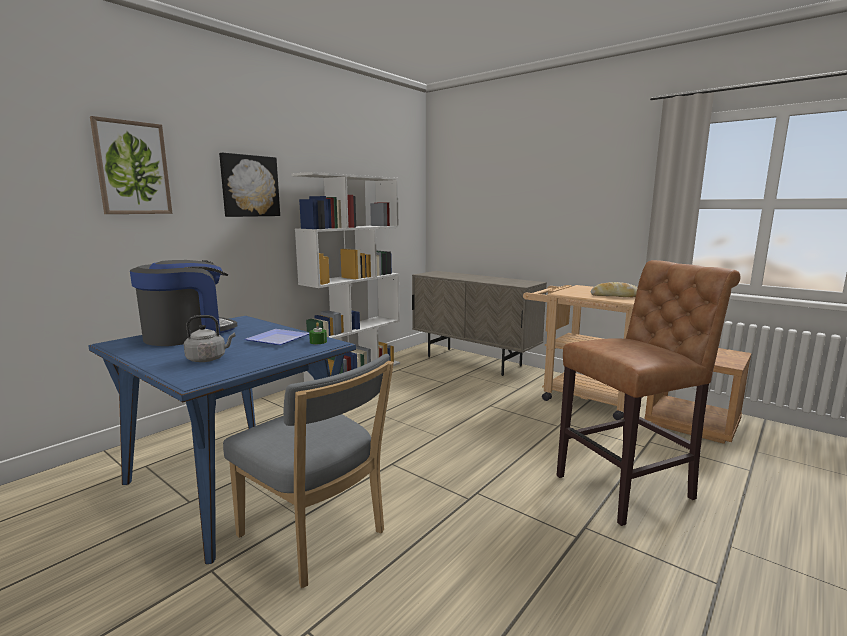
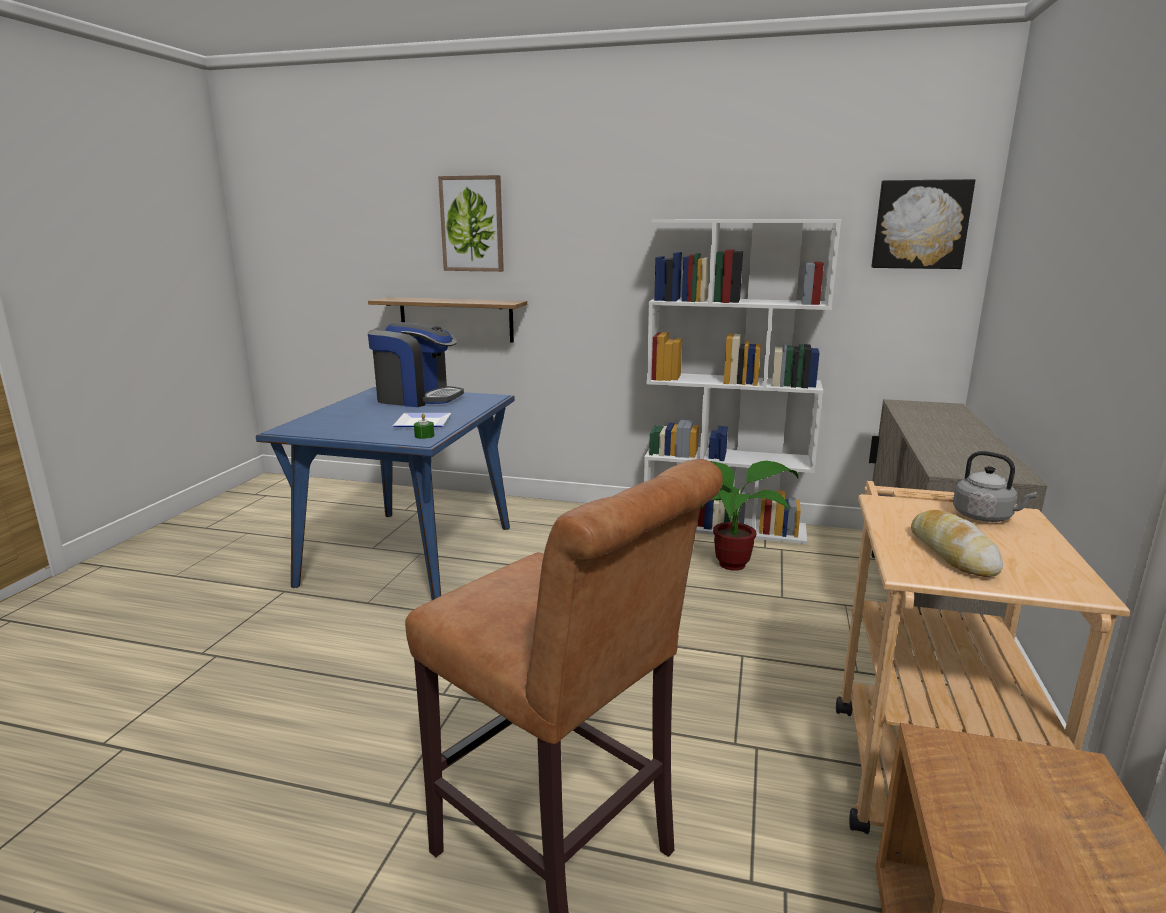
camera: 65 degrees right, 5 degrees up
(121, 264) = (456, 319): none -> shelf
(208, 359) = (345, 419): grey kettle -> grey kettle (985, 517)
(249, 186) = (598, 238): picture -> picture (920, 224)
(316, 537) = (338, 620): grey chair -> none
(400, 382) = (736, 563): none -> potted plant

